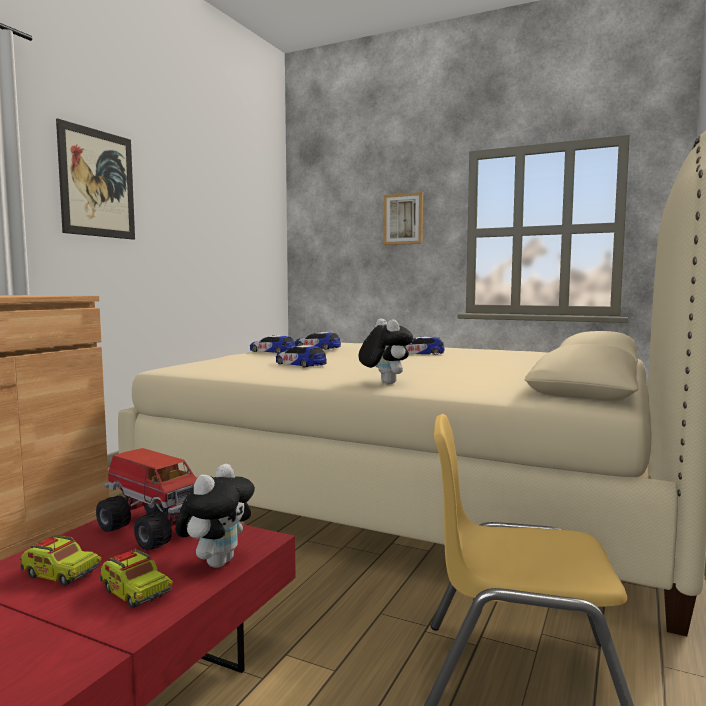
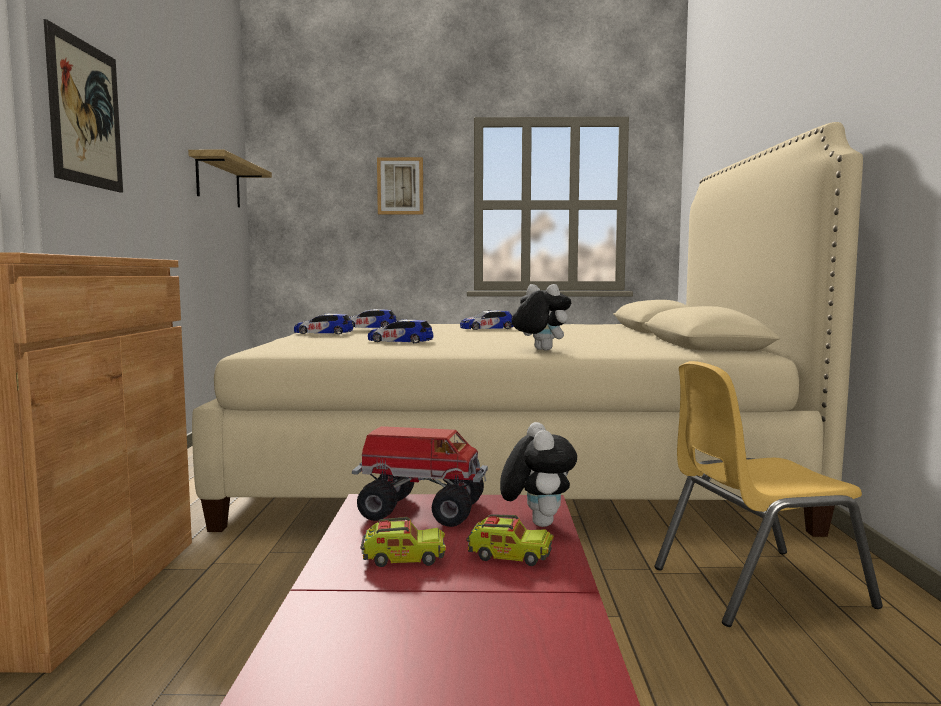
camera: 25 degrees left, 0 degrees up
(250, 224) = (218, 182): none -> shelf

